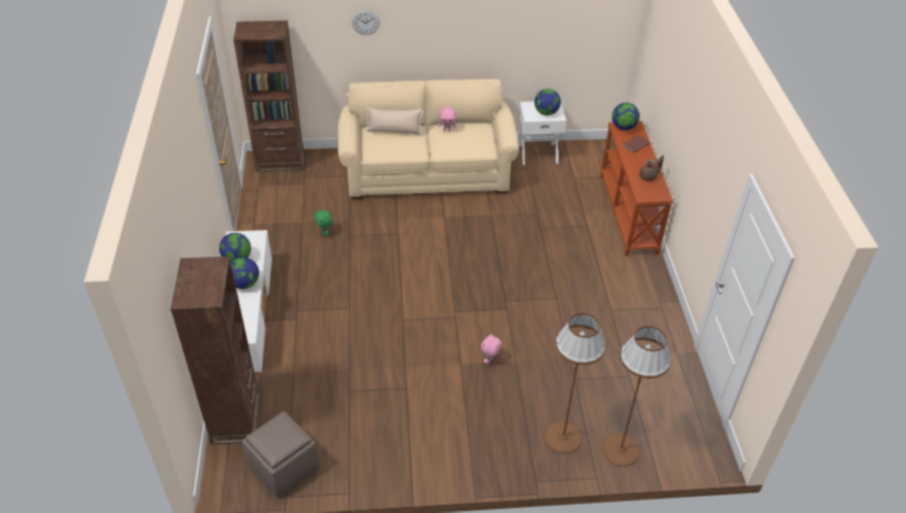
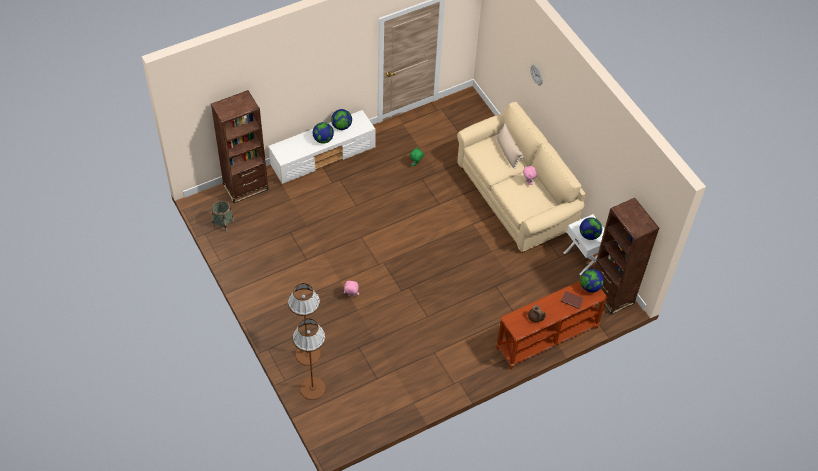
camera: 65 degrees right, 10 degrees up
(280, 161) = (473, 108): brown bookcase -> brown bookcase (611, 294)
(283, 467) = (223, 224): brown ottoman -> basket

